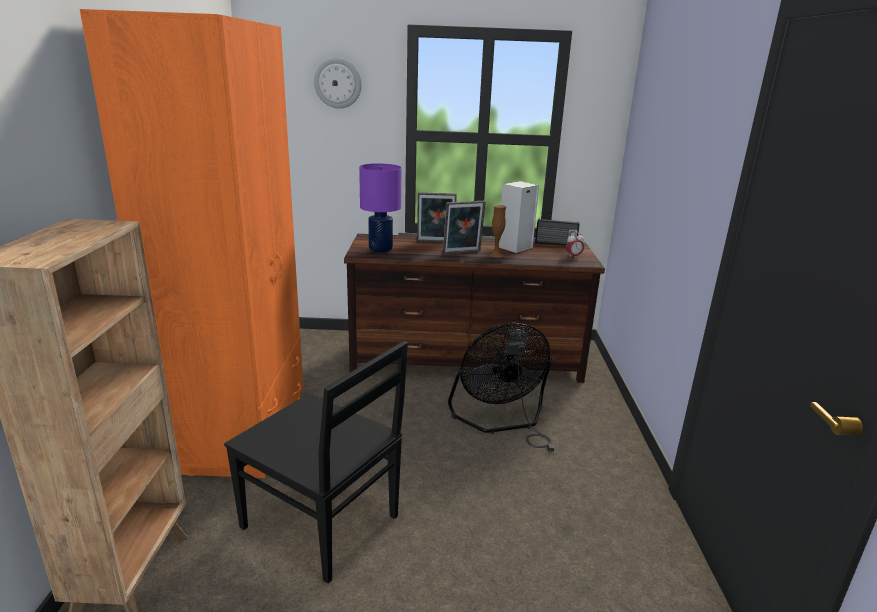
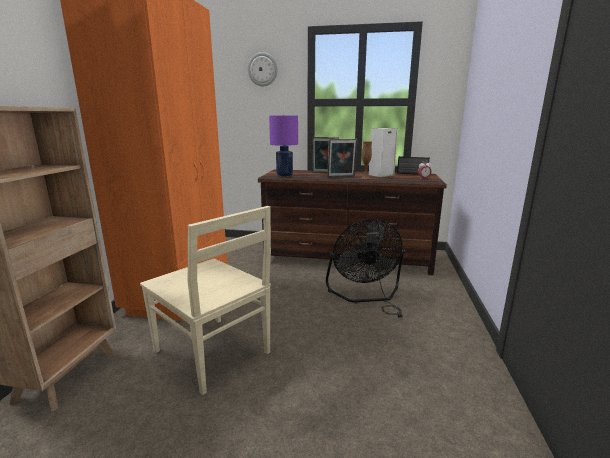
camera: 10 degrees right, 5 degrees down
(323, 523) = (213, 353): black chair -> beige chair

